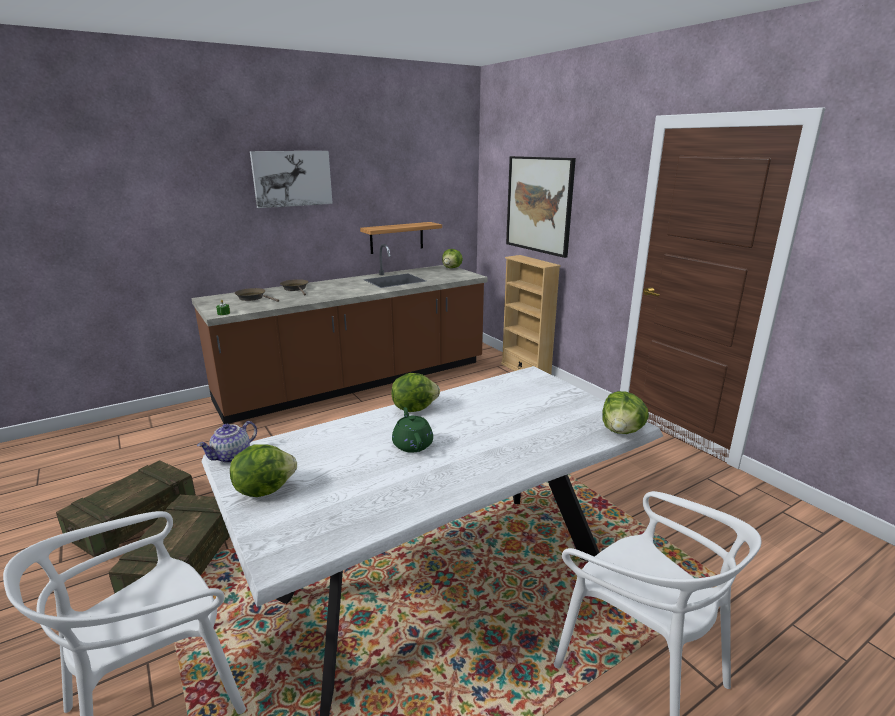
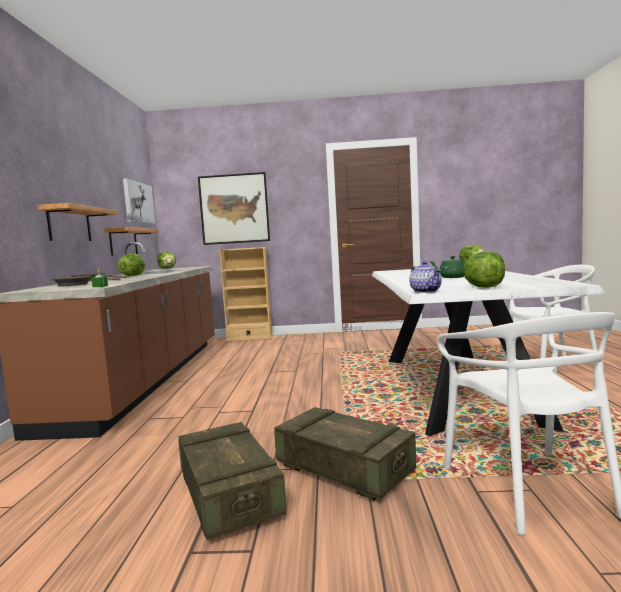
camera: 55 degrees left, 15 degrees down
(292, 178) = (59, 167): picture -> picture (138, 203)
(303, 231) = (69, 224): none -> shelf
(414, 408) = (401, 278): lettuce -> lettuce (132, 276)

